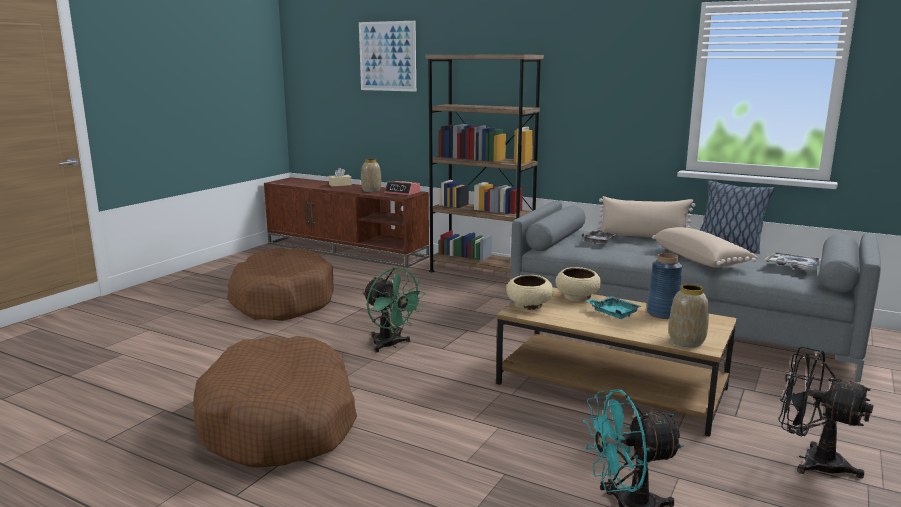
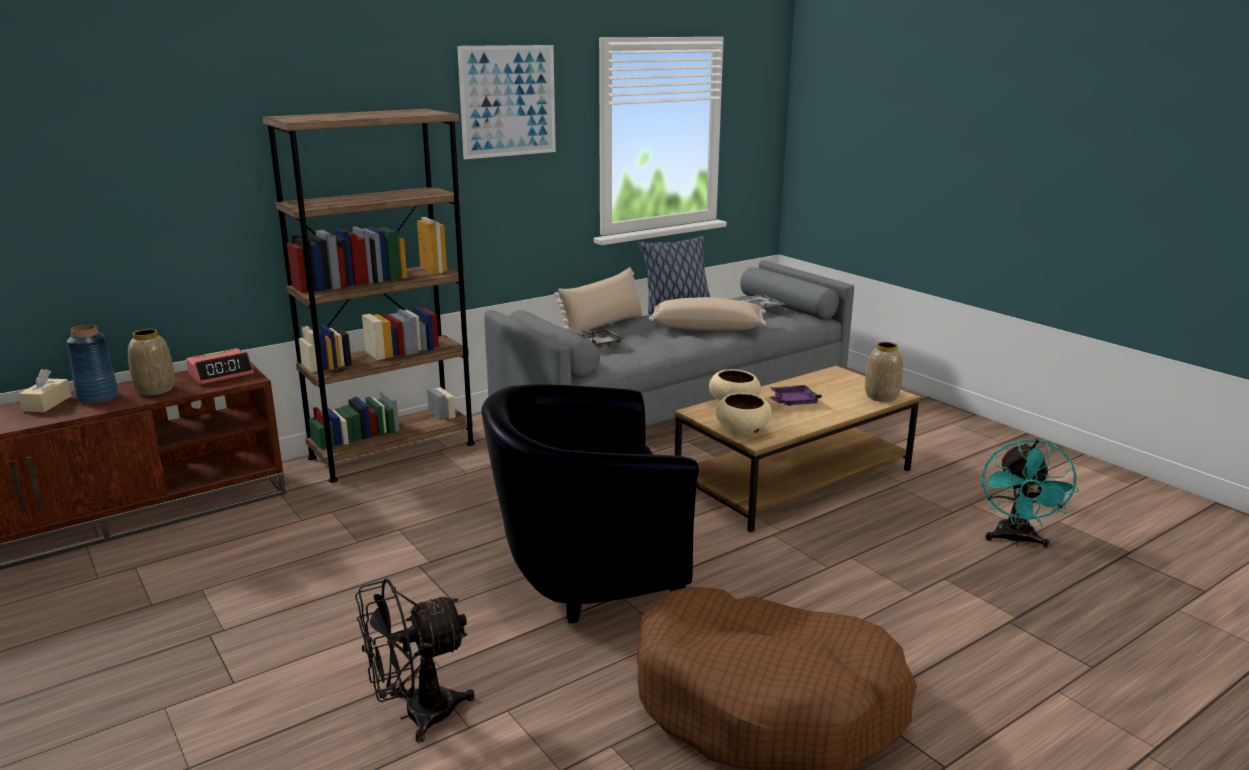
camera: 65 degrees left, 5 degrees up
(282, 300) = (283, 634): brown dog bed -> none
(387, 56) = (111, 126): picture -> picture (508, 101)
(390, 345) = (585, 572): green fan -> black armchair
(613, 313) = (792, 402): turquoise tray -> purple tray
(662, 314) = (808, 385): blue vase -> blue vase (98, 397)
(811, 461) = (960, 449): black fan -> black fan (416, 715)

